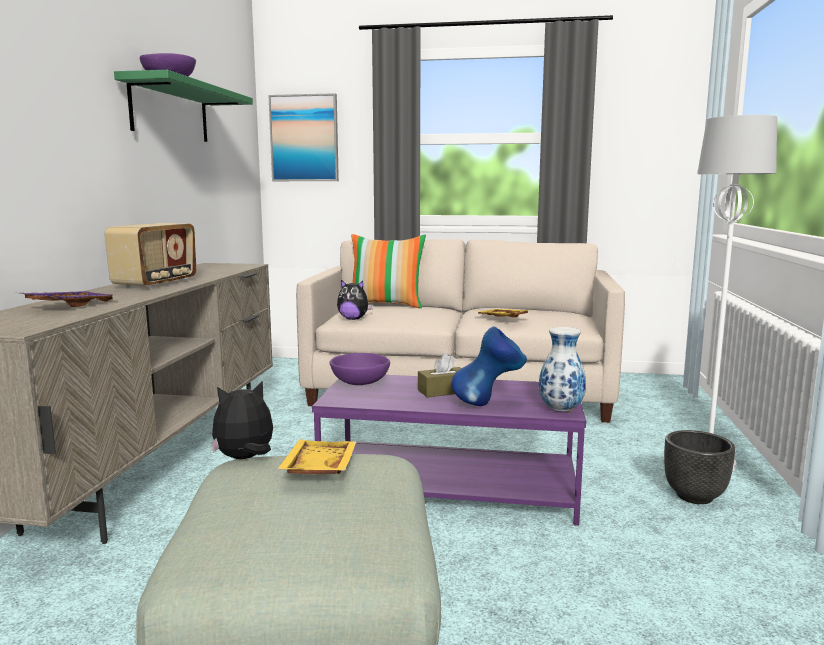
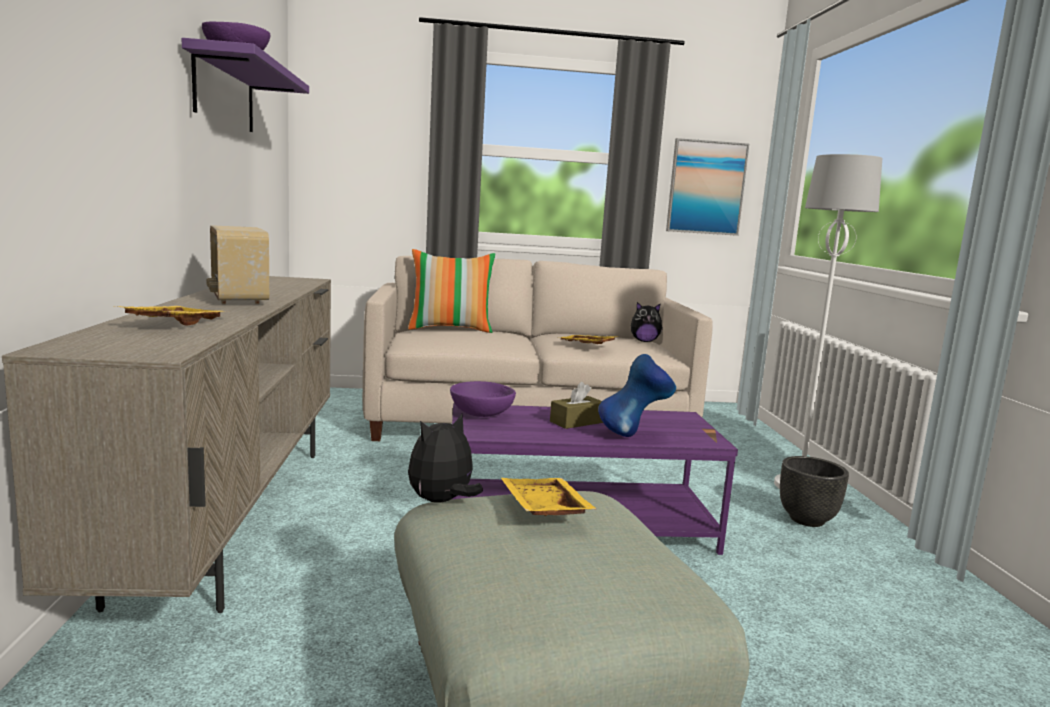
camera: 15 degrees left, 0 degrees up
(69, 306) = (173, 324): purple tray -> yellow tray
(157, 284) = (237, 299): radio -> radio turned 150 degrees clockwise
(170, 112) = (224, 93): green shelf -> purple shelf
(304, 138) = (346, 137): picture -> picture (706, 187)
(353, 319) = (427, 343): plush toy -> plush toy (644, 341)
(561, 409) = (706, 439): vase -> none

